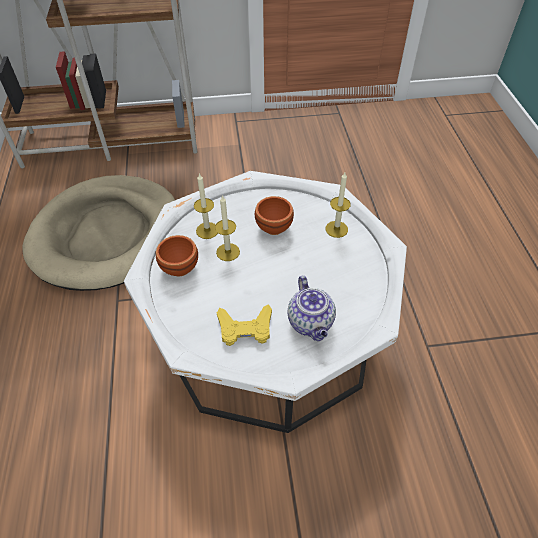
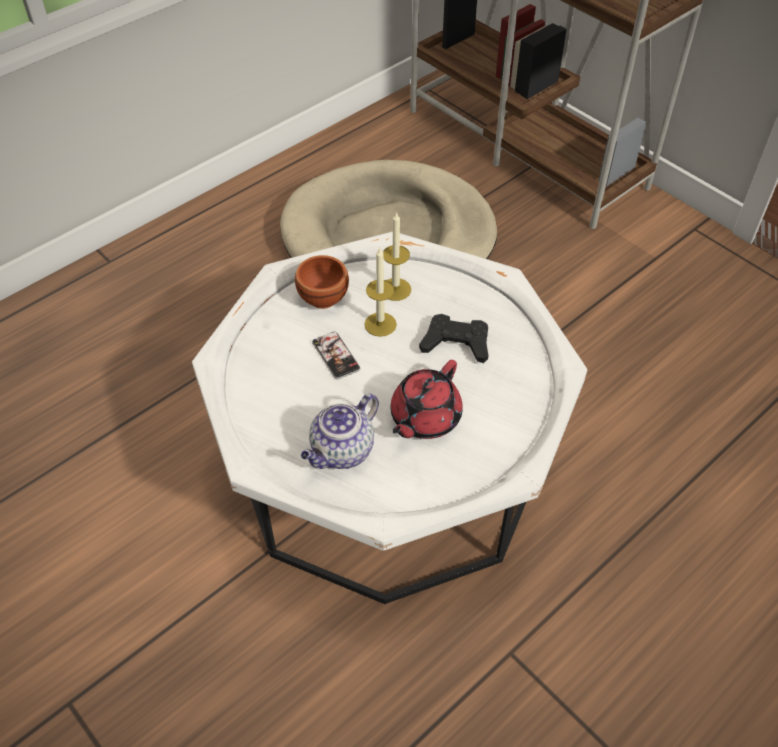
camera: 55 degrees right, 0 degrees up
(233, 286) = (336, 356): none -> phone
(245, 328) = (288, 397): yellow game controller -> none
(274, 227) = (456, 343): brown bowl -> black game controller
(316, 270) = (424, 418): none -> red teapot
(336, 229) = (510, 404): candle -> none

